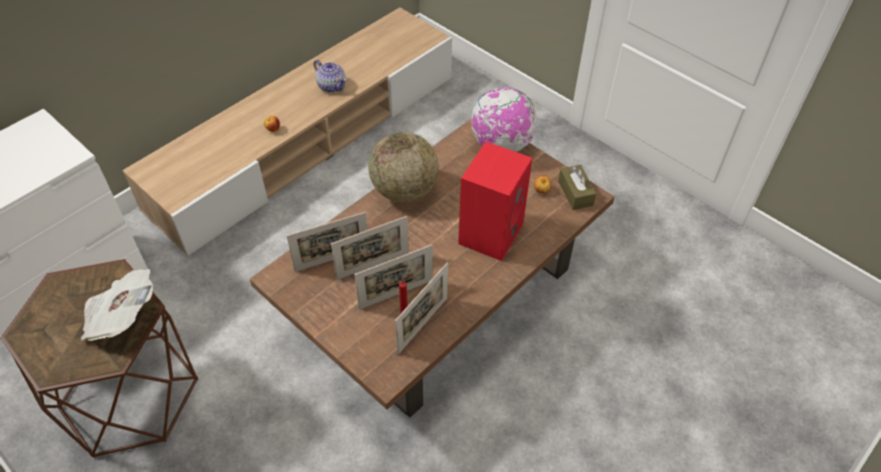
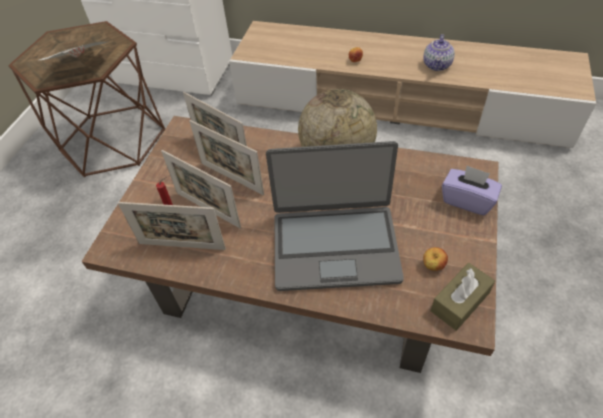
camera: 65 degrees right, 0 degrees up
(490, 232) = (335, 246): red speaker -> laptop
(501, 145) = (467, 200): globe -> purple tissue box

